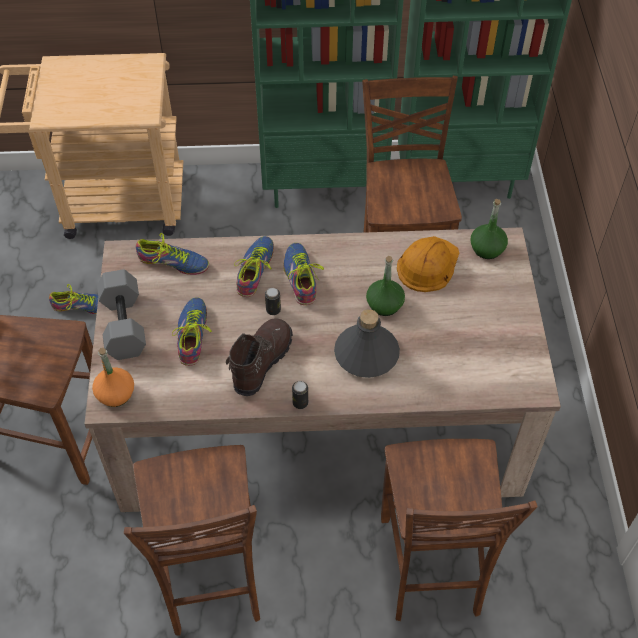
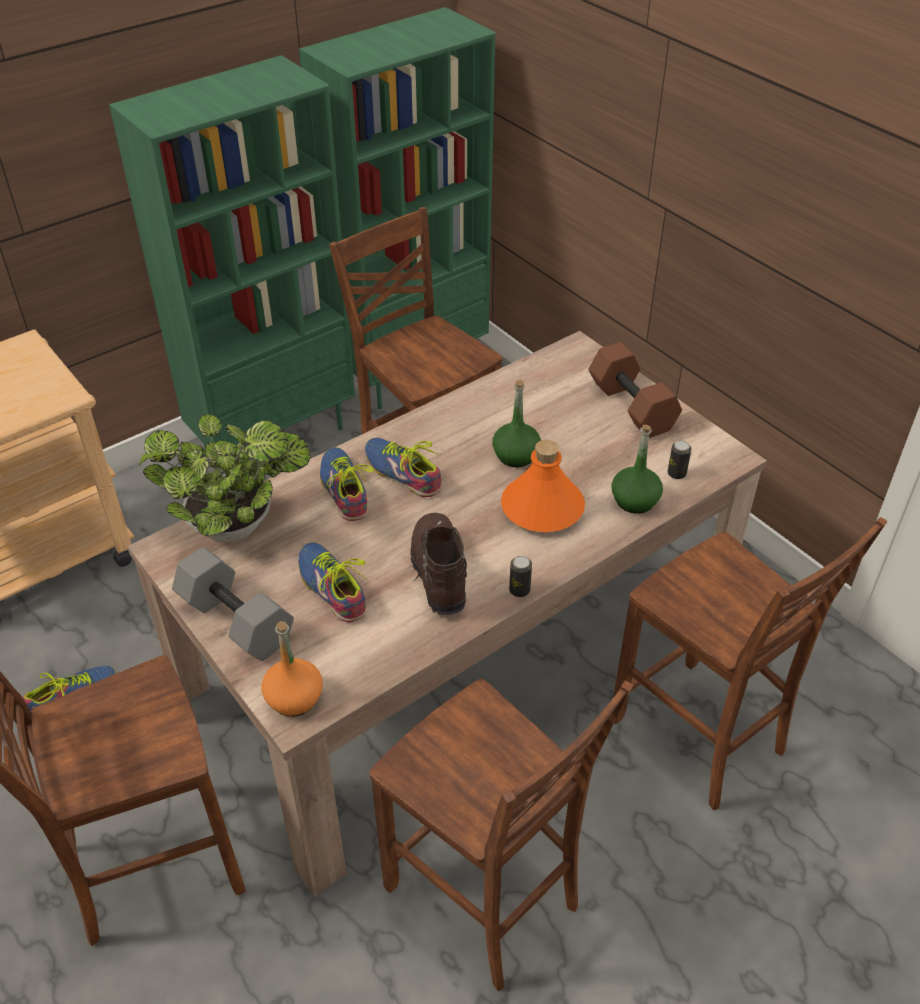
camera: 35 degrees left, 10 degrees down
(173, 262) = (238, 527): shoe -> potted plant
(273, 310) = (402, 517): can -> can (676, 473)
(366, 354) = (542, 509): grey bottle -> orange bottle
(428, 265) = (523, 401): orange hard hat -> none
(487, 248) = (566, 362): green bottle -> green bottle (635, 500)
(502, 310) = (633, 406): none -> brown dumbbell

